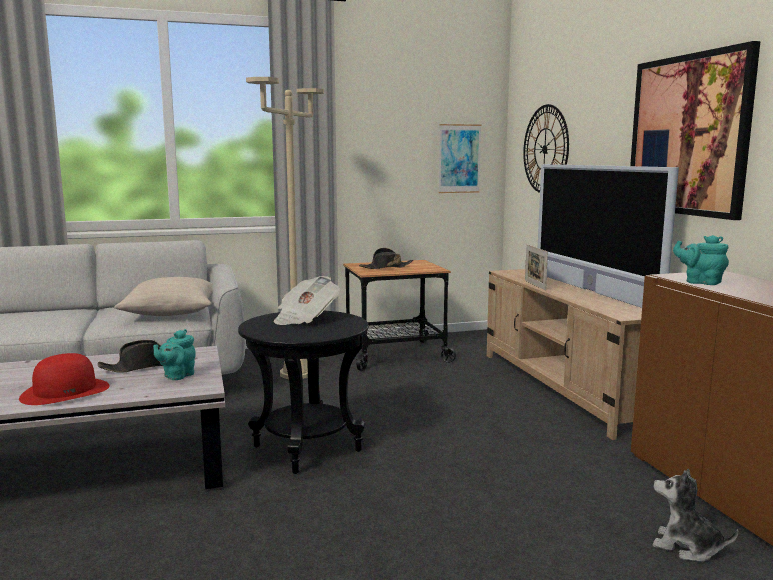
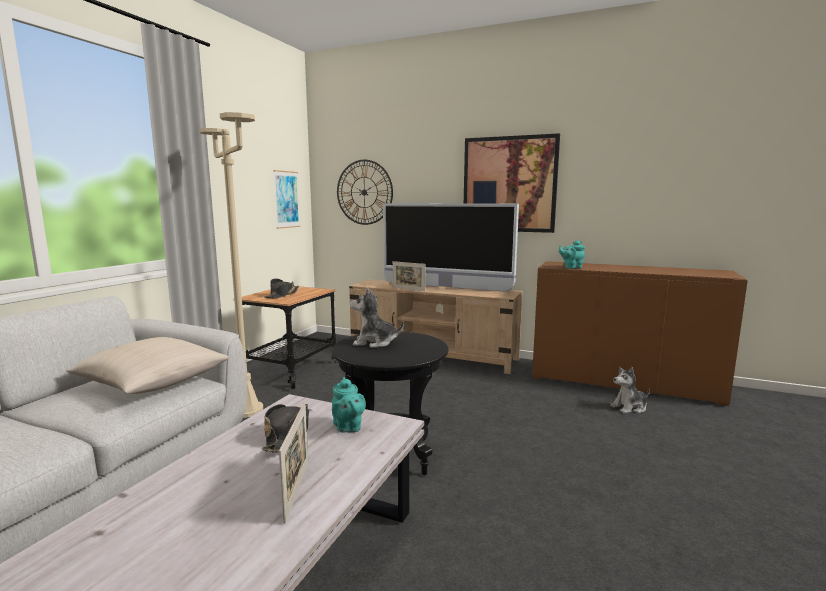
camera: 50 degrees left, 0 degrees up
(65, 391) = (297, 490): red hat -> picture frame
(305, 318) = (374, 342): newspaper -> plush toy

